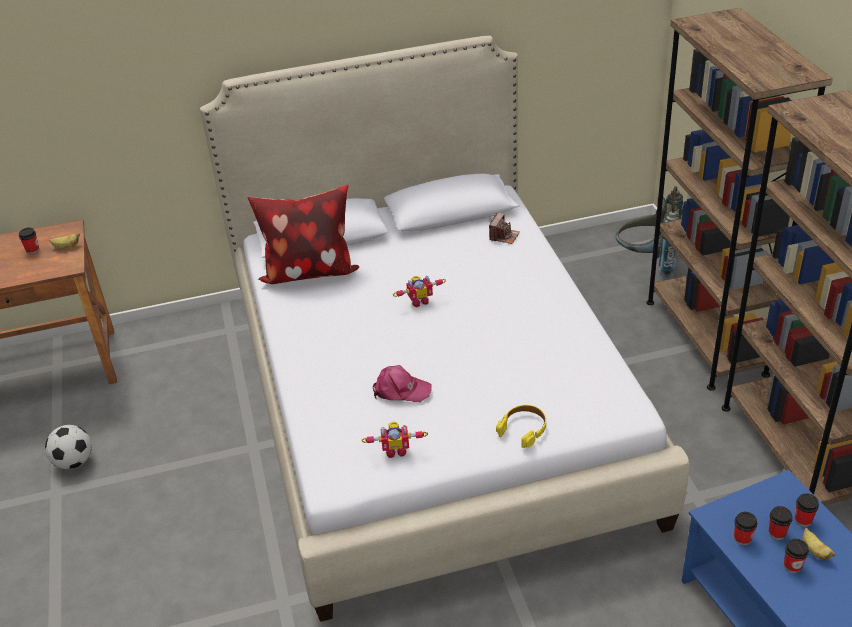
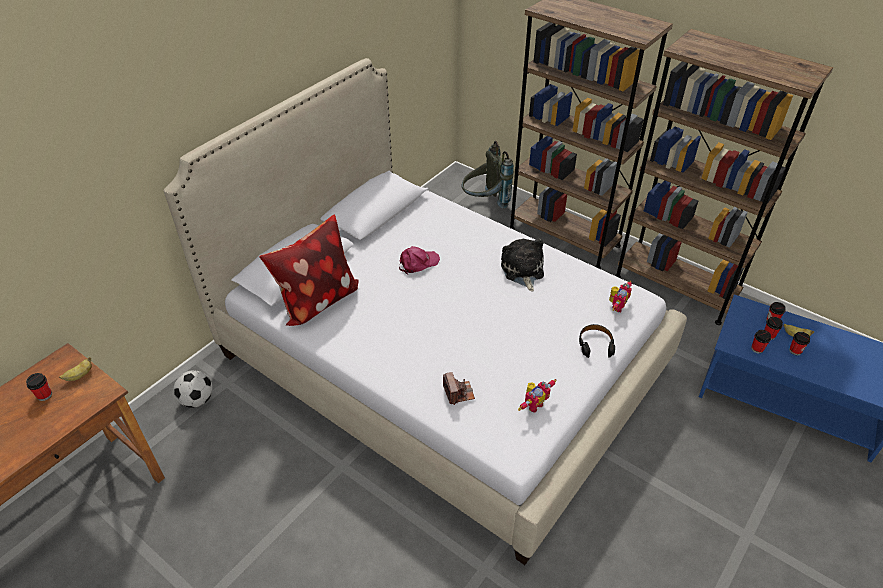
camera: 40 degrees left, 5 degrees up
(74, 462) = (193, 568): football -> football (197, 400)
(401, 390) = (490, 358): pink cap -> pink cap (418, 263)
(419, 301) = (428, 287): toy robot -> toy robot (616, 306)
(504, 236) = (434, 215): camera -> camera (458, 393)
(523, 429) = (595, 344): yellow headphones -> black headphones
(531, 327) = (522, 271): none -> plush toy

